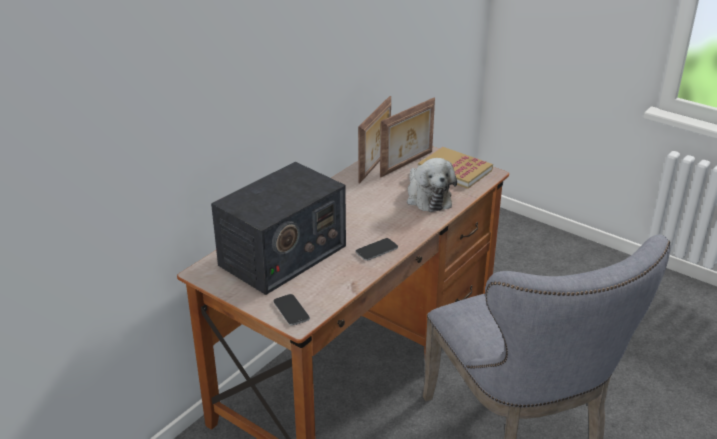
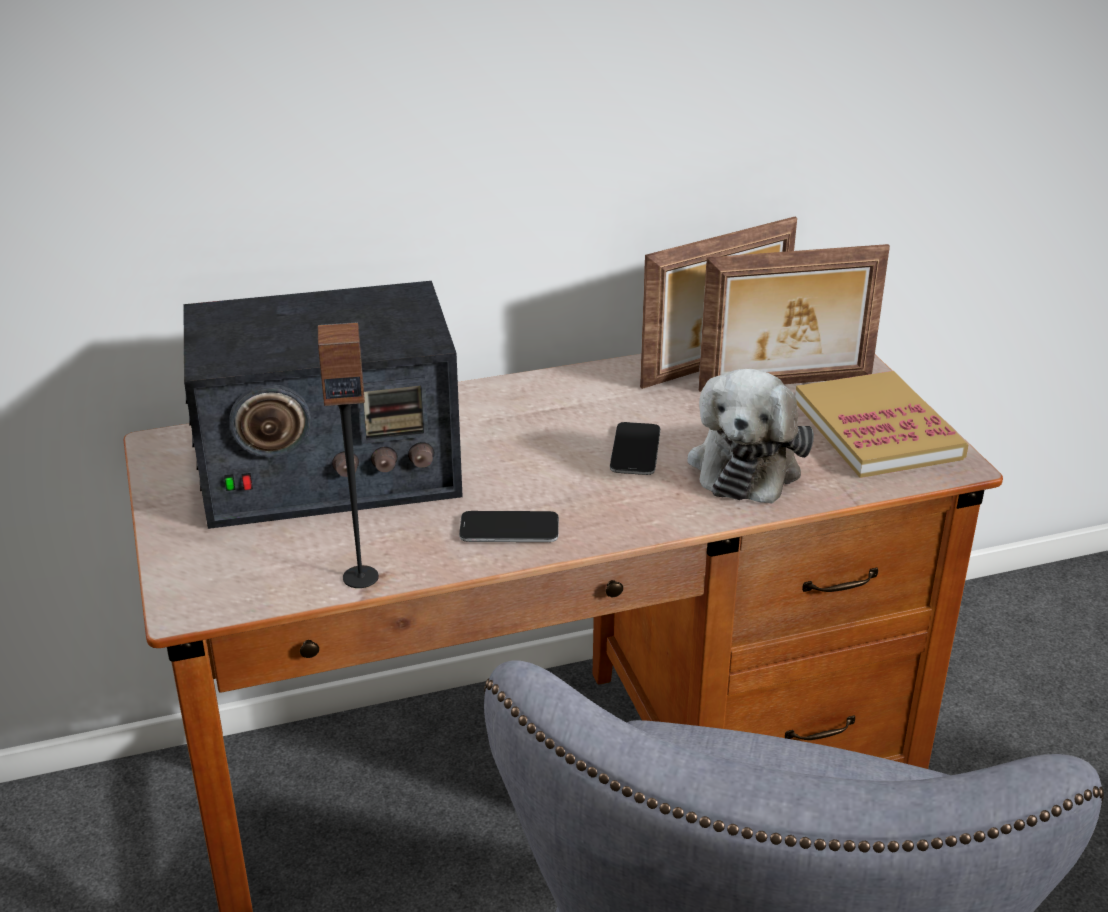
camera: 35 degrees right, 0 degrees up
(291, 310) = (209, 577): phone -> phone (635, 450)
(346, 287) = (360, 577): none -> speaker

